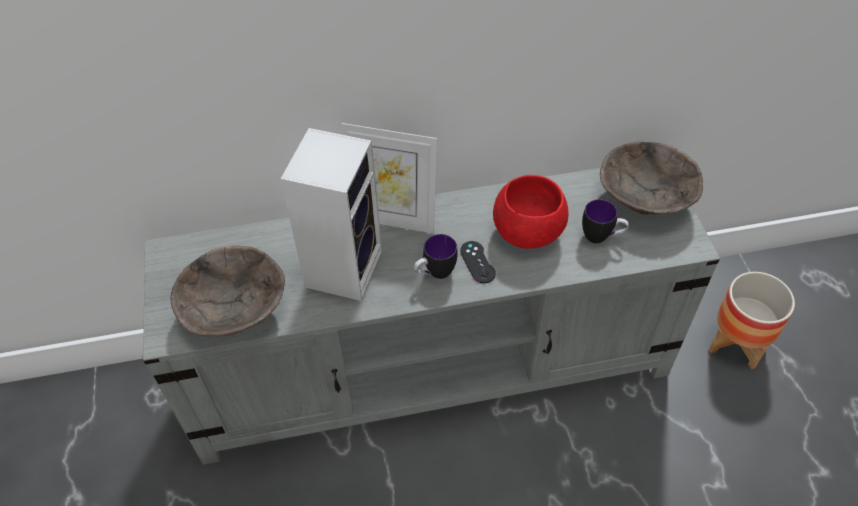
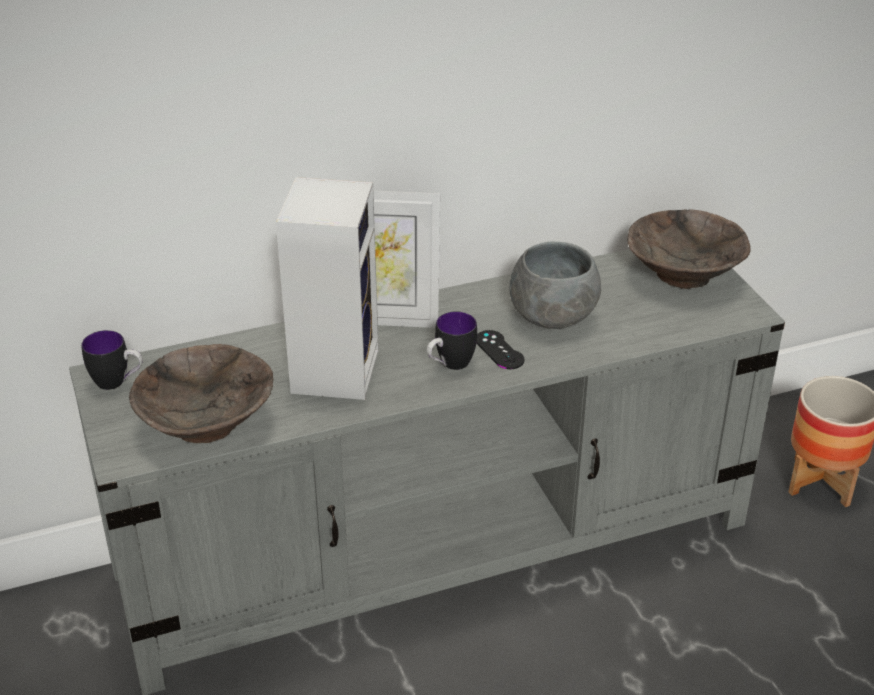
camera: 10 degrees left, 15 degrees down
(527, 232) = (552, 317): red bowl -> grey bowl
(601, 237) = (642, 314): mug -> mug (118, 382)

